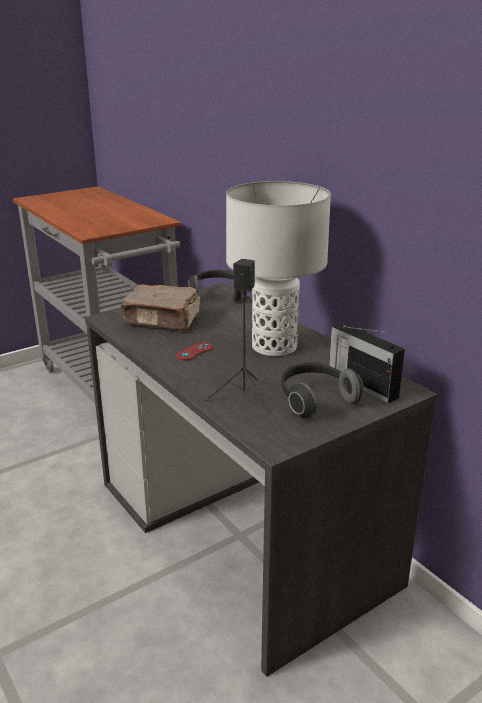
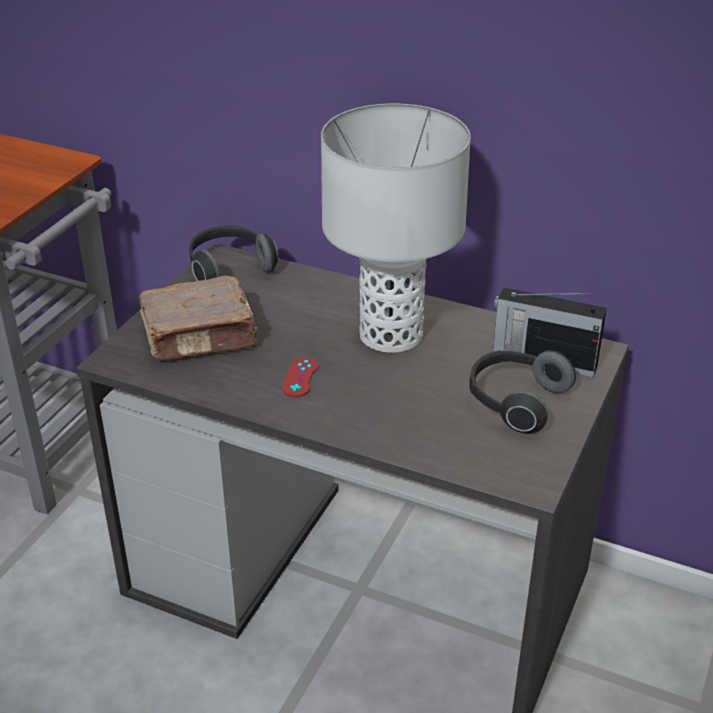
camera: 30 degrees left, 10 degrees up
(244, 397) = (433, 428): black speaker -> none

